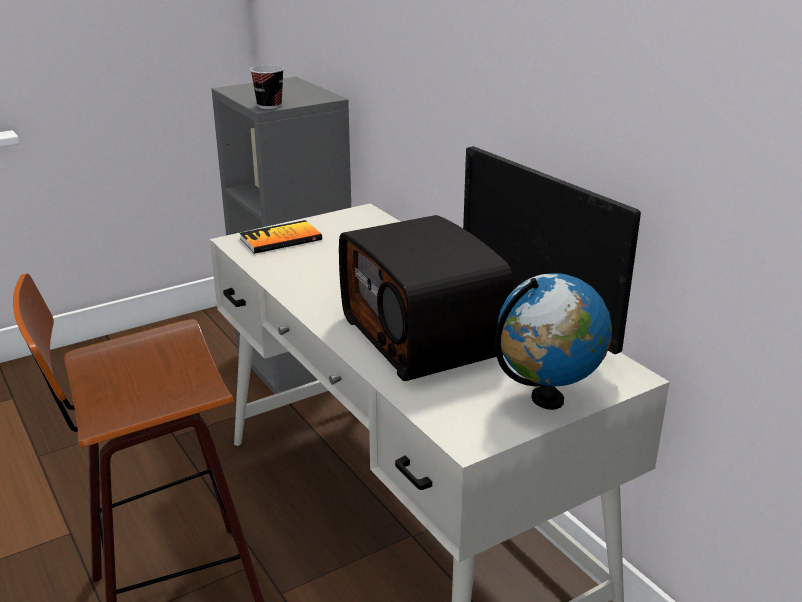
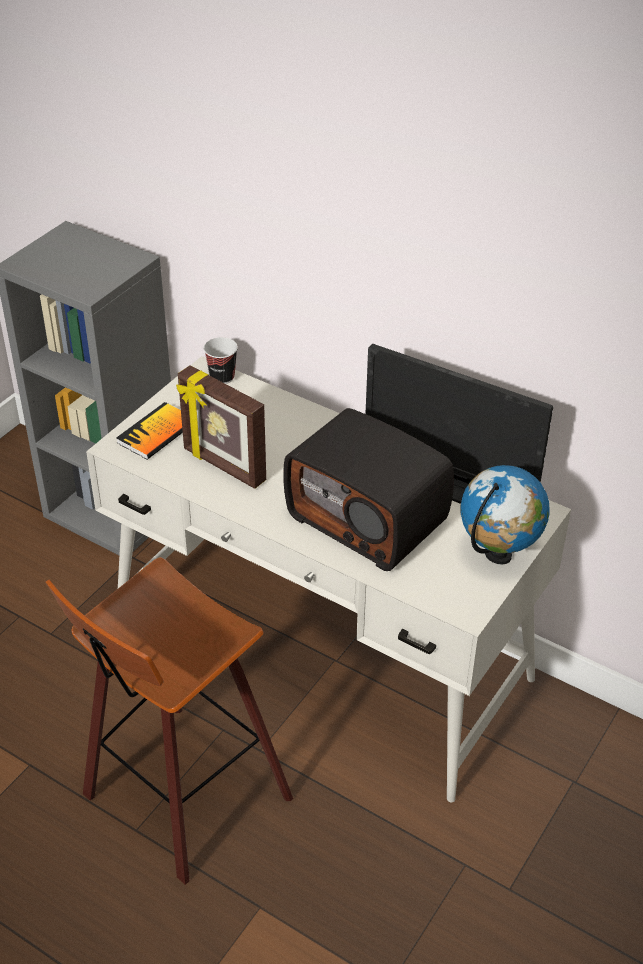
camera: 25 degrees left, 15 degrees up
(269, 106) = (91, 289): cup -> cup (222, 377)
(317, 271) = (223, 466): none -> picture frame

